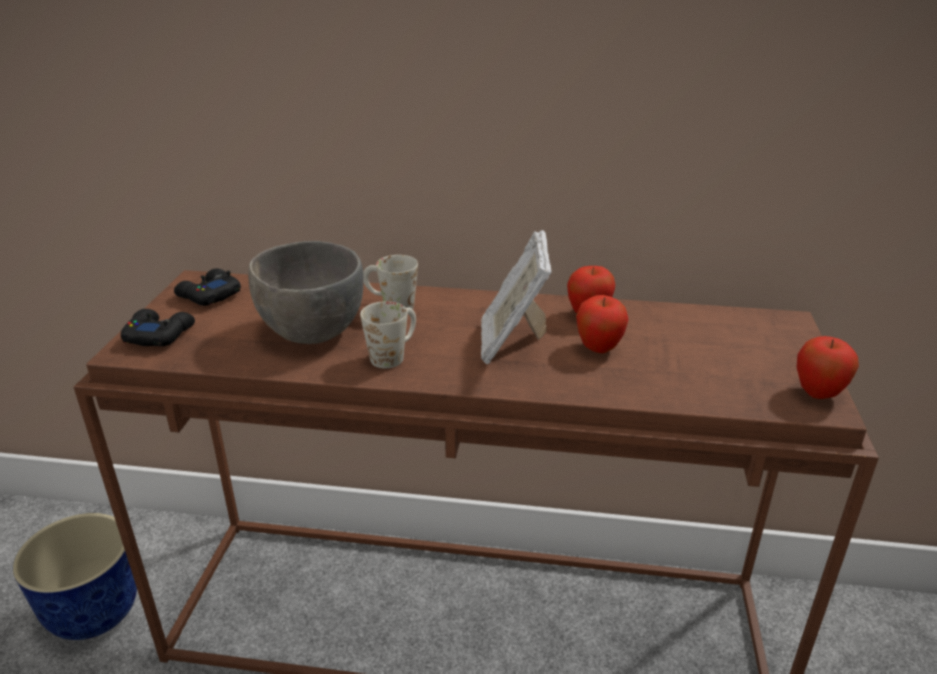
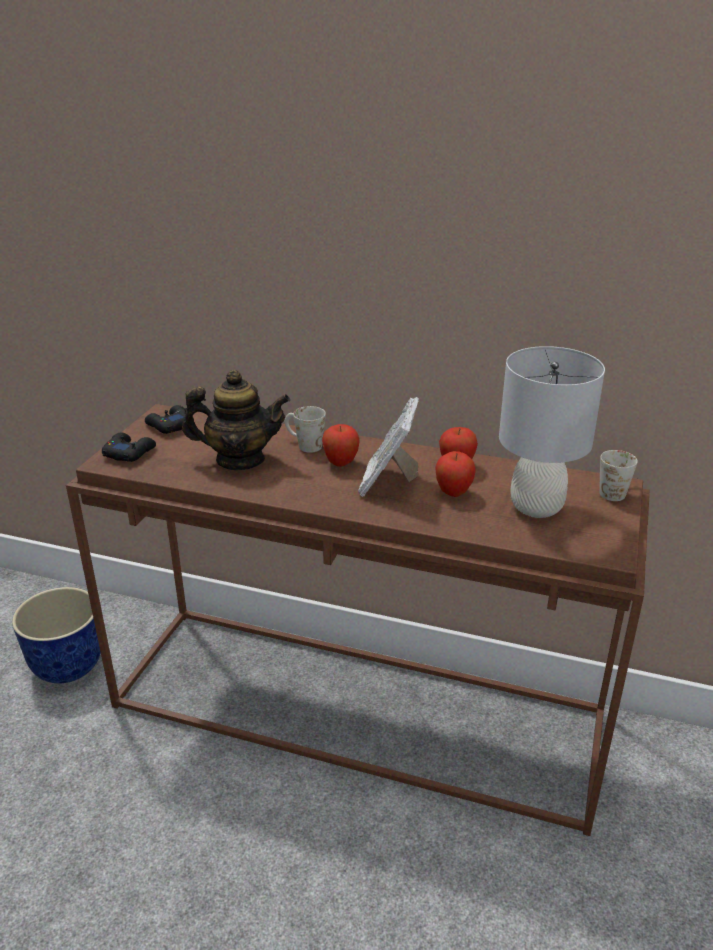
camera: 10 degrees right, 0 degrees up
(312, 331) = (240, 460): grey bowl -> teapot
(394, 354) = (295, 483): white mug -> white mug (616, 491)
(709, 360) = (537, 510): none -> grey table lamp
(818, 394) = (612, 543): apple -> apple (341, 463)

